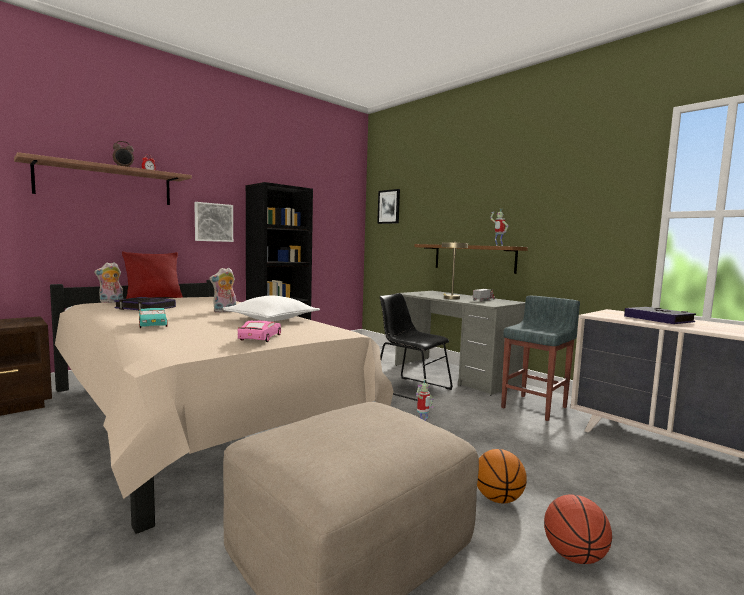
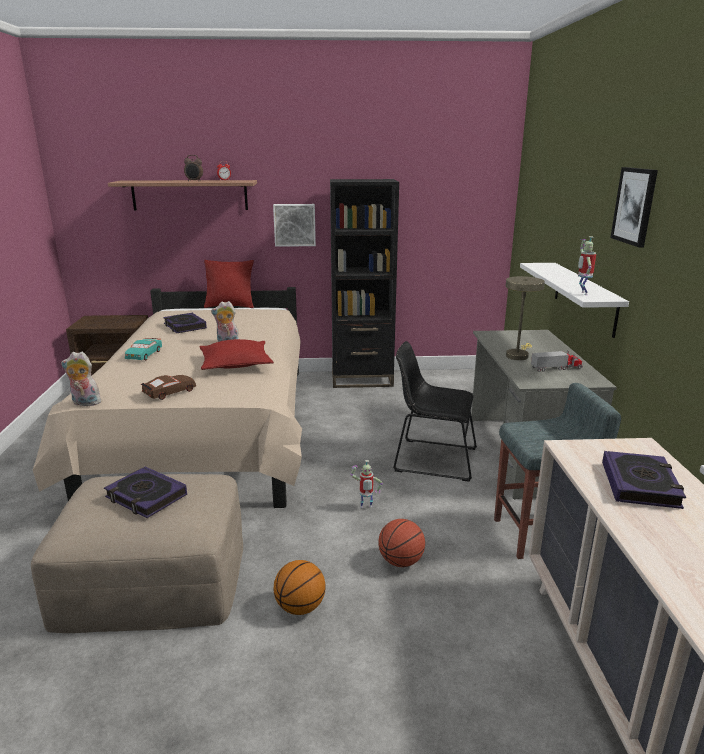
camera: 40 degrees right, 15 degrees up
(111, 302) = (183, 311): plush toy -> plush toy (84, 403)
(260, 338) = (169, 392): pink toy car -> brown toy car
(272, 319) = (235, 364): white pillow -> red pillow
(357, 425) = (146, 497): none -> book
(389, 207) = (532, 193): picture -> picture (635, 206)
(410, 389) = (431, 459): black chair -> black chair turned 60 degrees counterclockwise
(473, 258) = (584, 297): brown shelf -> white shelf
(574, 556) = (268, 682): basketball -> basketball (401, 561)

